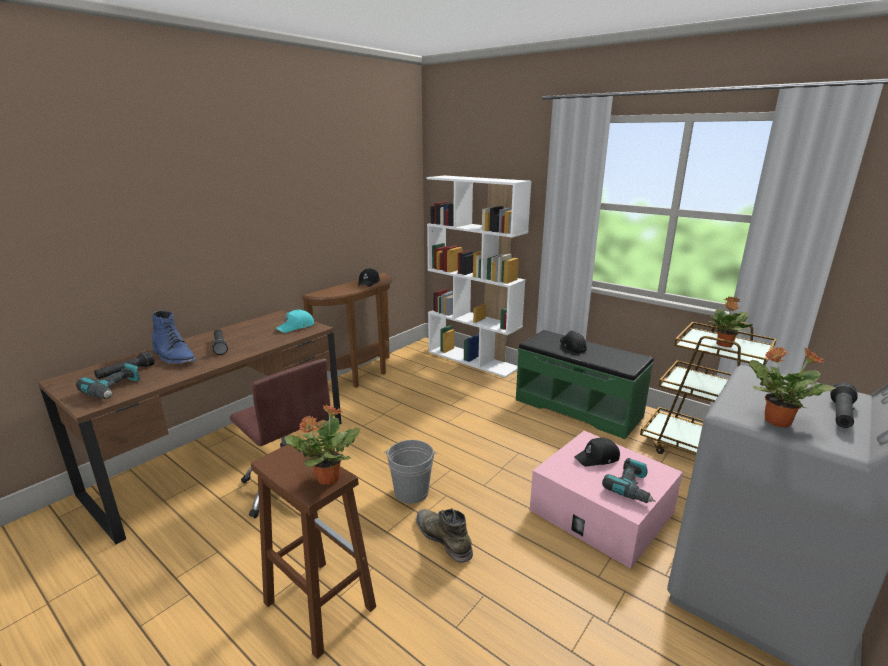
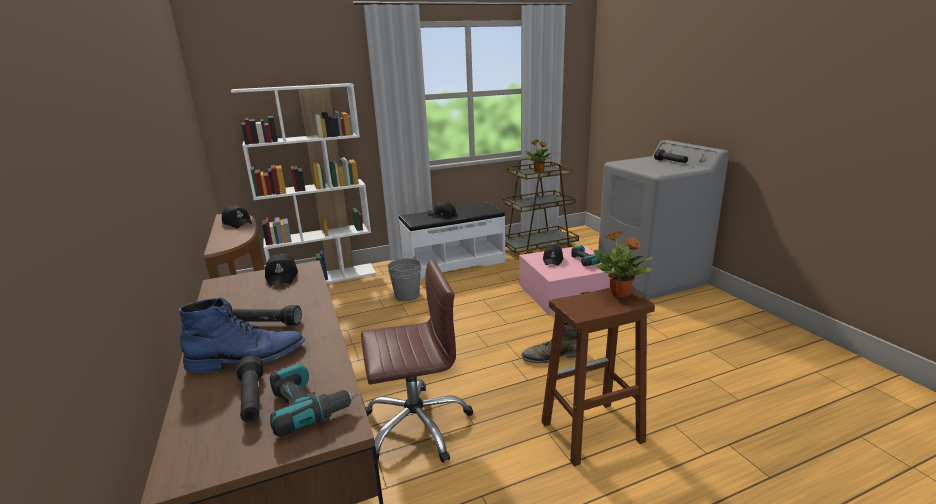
camera: 60 degrees left, 0 degrees up
(296, 327) = (282, 276): turquoise cap -> black cap
(411, 492) = (488, 356): grey bucket -> grey bucket (407, 295)
(578, 407) = (453, 263): green bench -> white bench
(776, 421) = (671, 169): potted plant -> none

